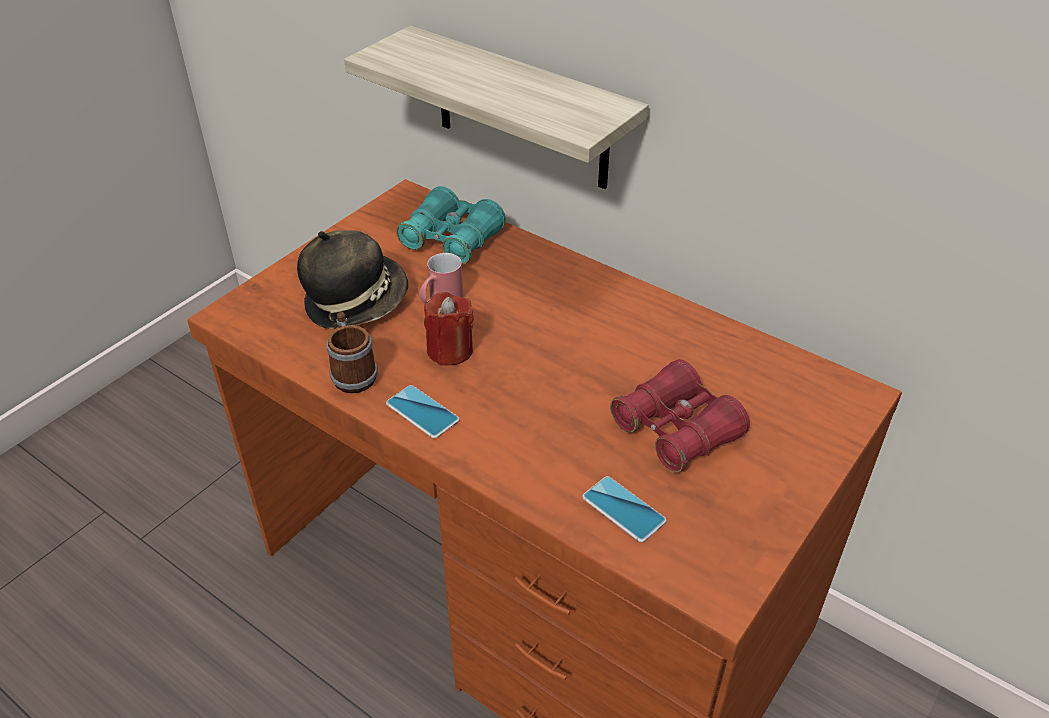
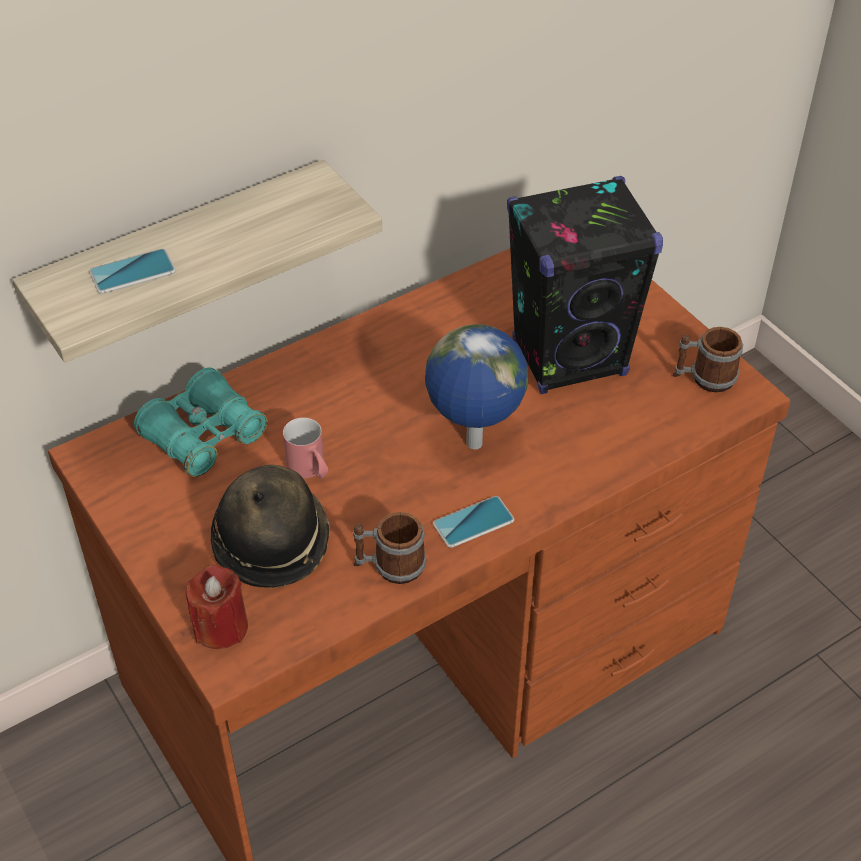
camera: 70 degrees left, 5 degrees up
(450, 350) = (392, 481): red candle -> red candle (220, 627)
(518, 389) = (473, 445): none -> globe
(623, 509) = (645, 418): phone -> phone (132, 272)
(676, 430) = (570, 358): red binoculars -> black speaker
(718, 549) = (704, 378): none -> mug

